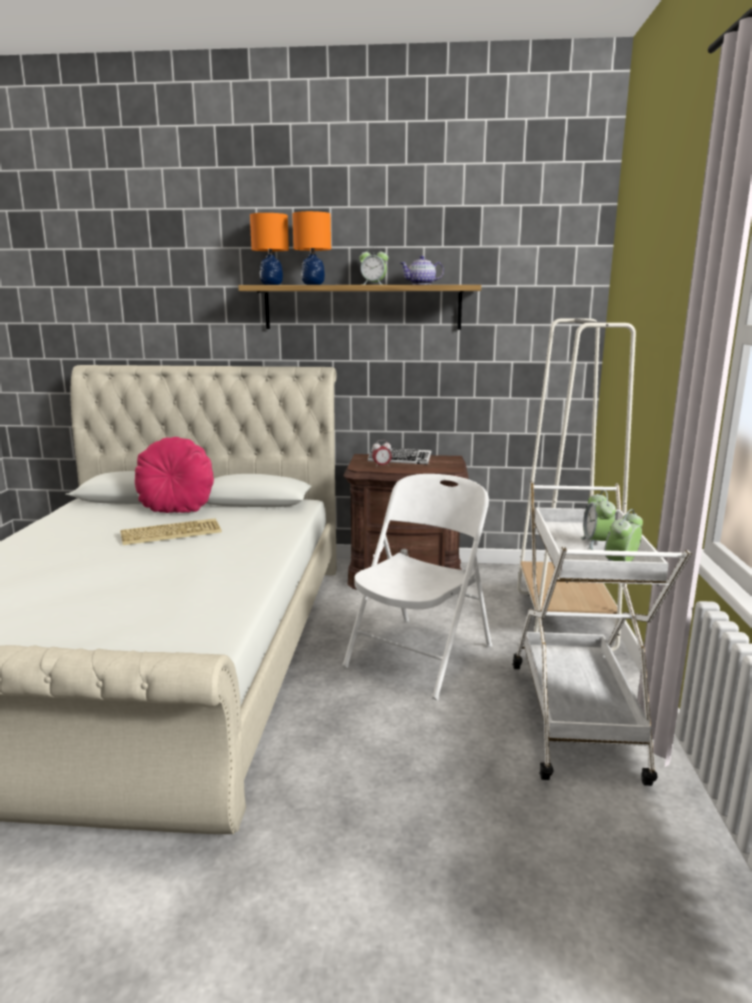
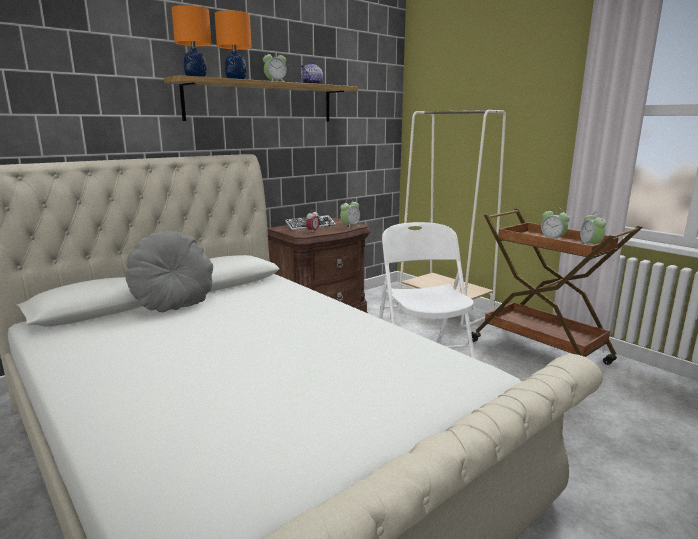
camera: 45 degrees left, 0 degrees up
(172, 532) = (228, 321): keyboard -> none
(177, 510) = (174, 306): pink pillow -> grey pillow
(436, 469) = (350, 226): none -> alarm clock
(574, 720) = (539, 352): white cart -> brown cart

